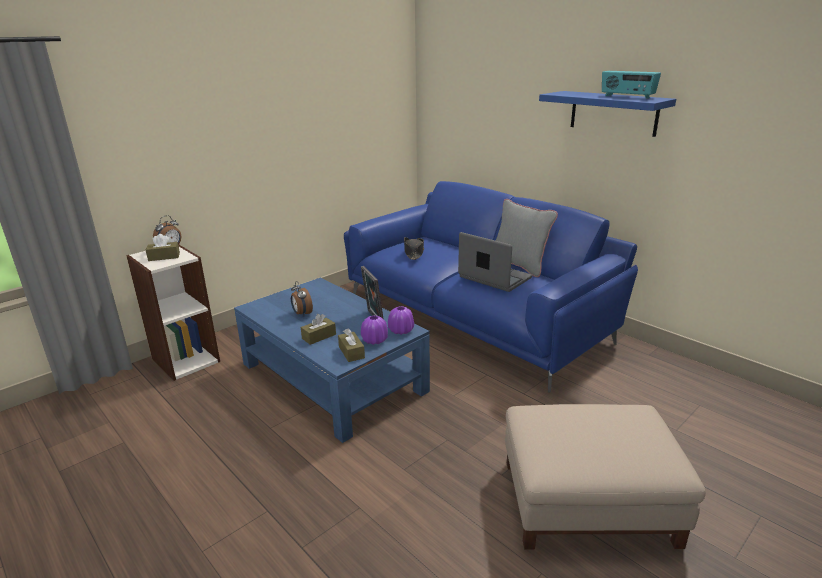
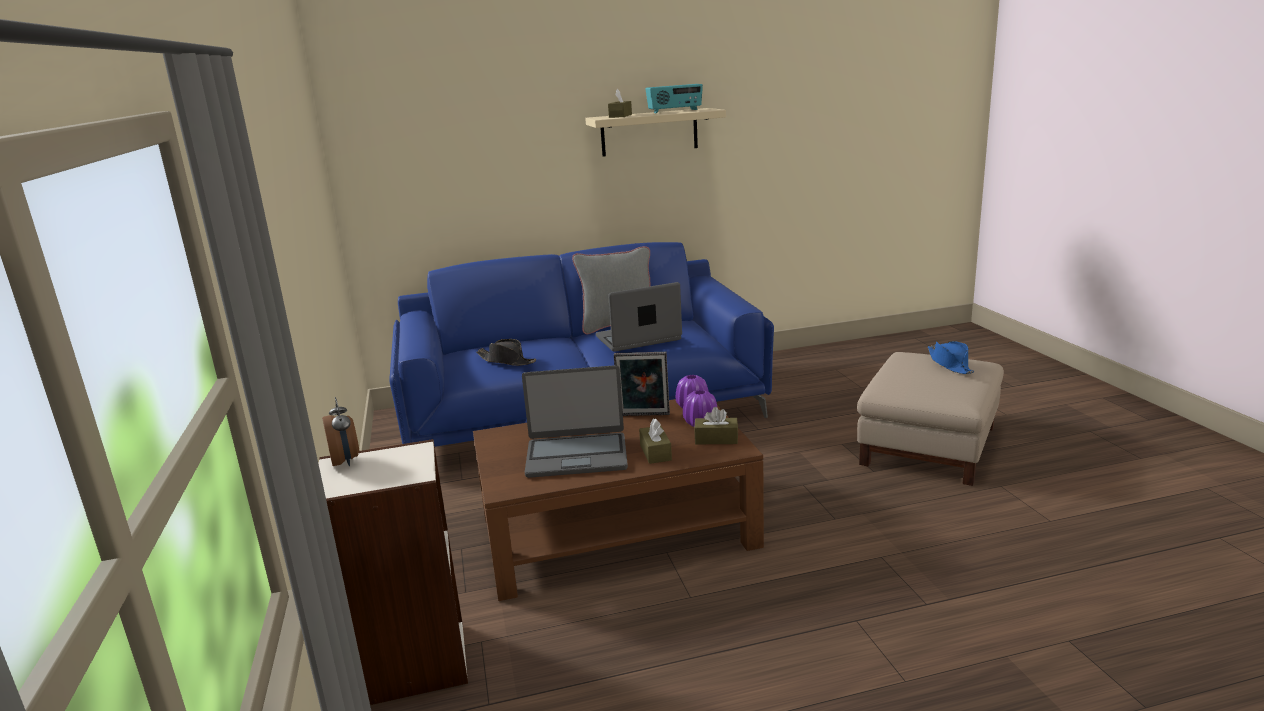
camera: 60 degrees left, 5 degrees down
(164, 257) = (382, 467): brown tissue box -> brown tissue box (620, 116)
(302, 314) = (576, 456): alarm clock -> laptop
(333, 377) = (617, 530): blue coffee table -> brown coffee table
(613, 113) = (649, 132): blue shelf -> beige shelf
(632, 442) = (950, 364): none -> blue hat

